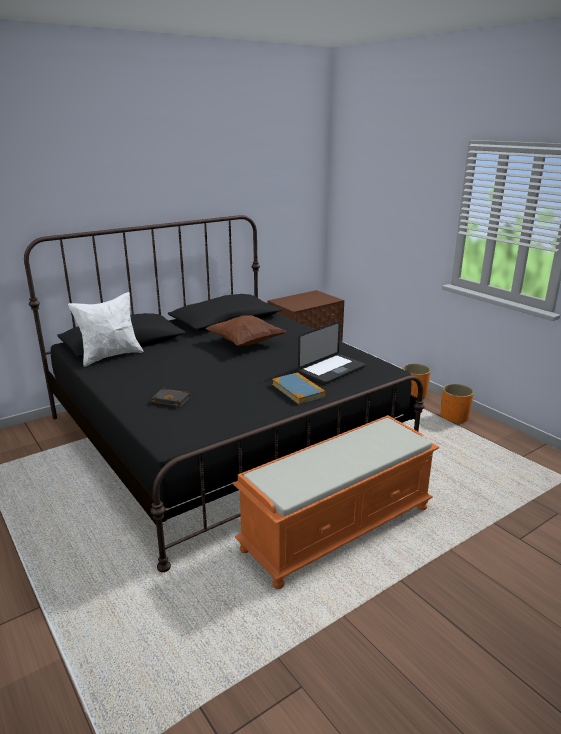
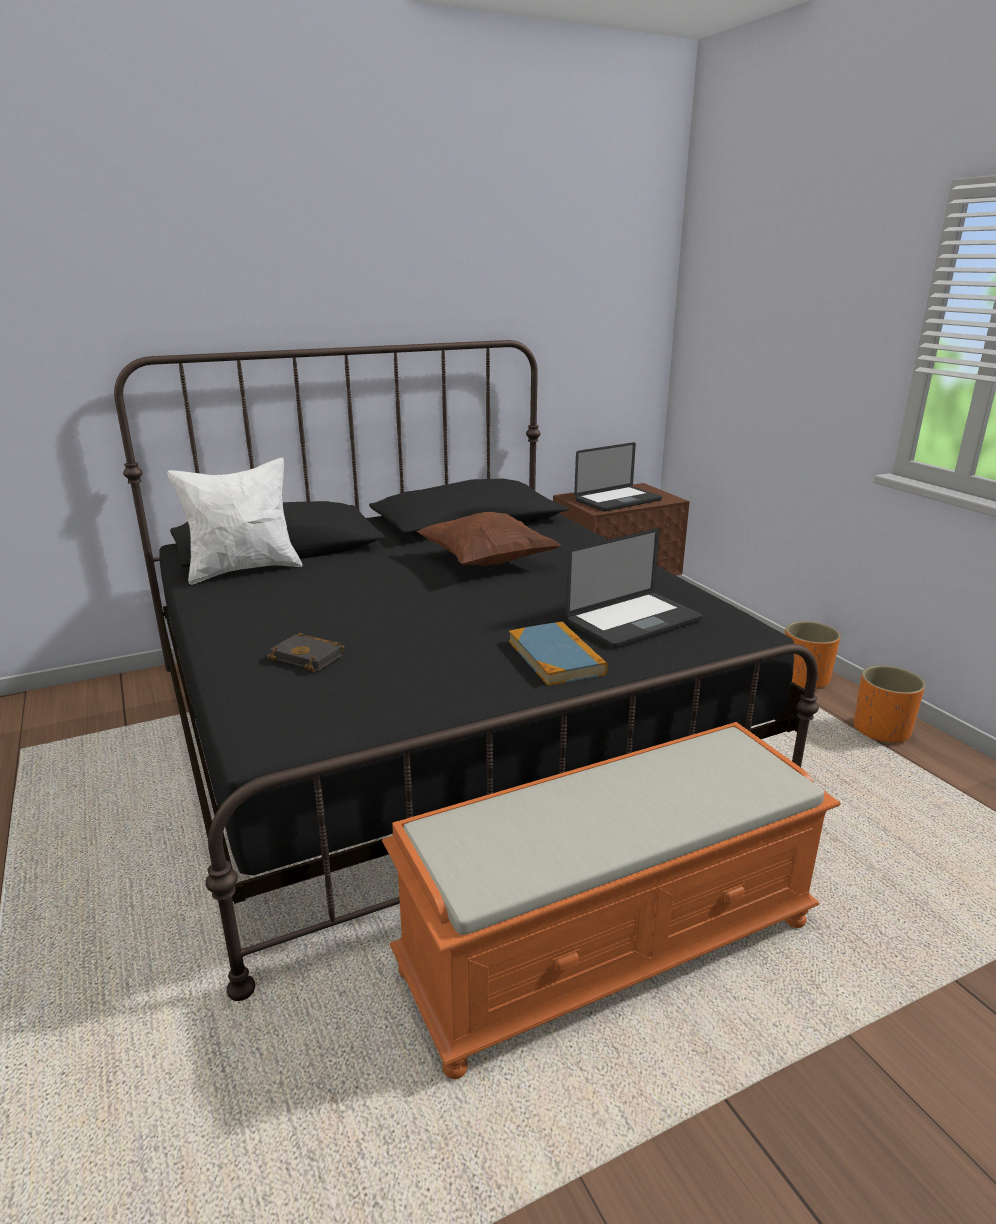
camera: 10 degrees right, 0 degrees up
(305, 302) = (618, 500): none -> laptop

